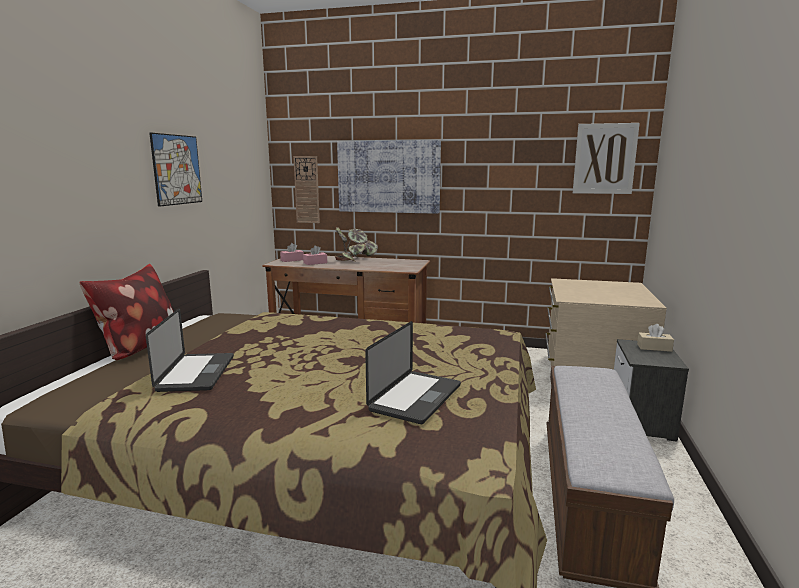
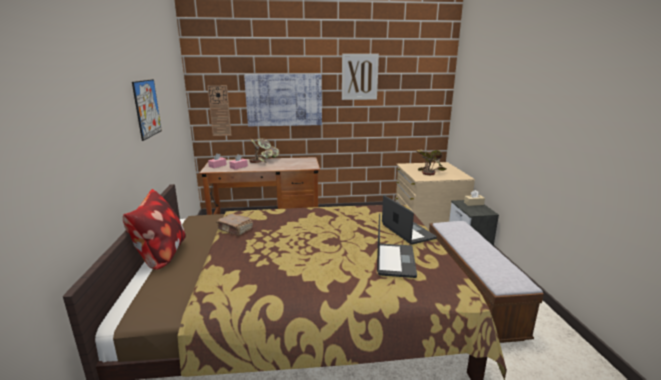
camera: 20 degrees left, 5 degrees up
(196, 373) = (237, 269): laptop -> laptop (407, 231)
(246, 331) = (235, 230): none -> brown book
(594, 291) = (429, 171): none -> potted plant
(604, 159) = (424, 86): picture -> picture (359, 77)

